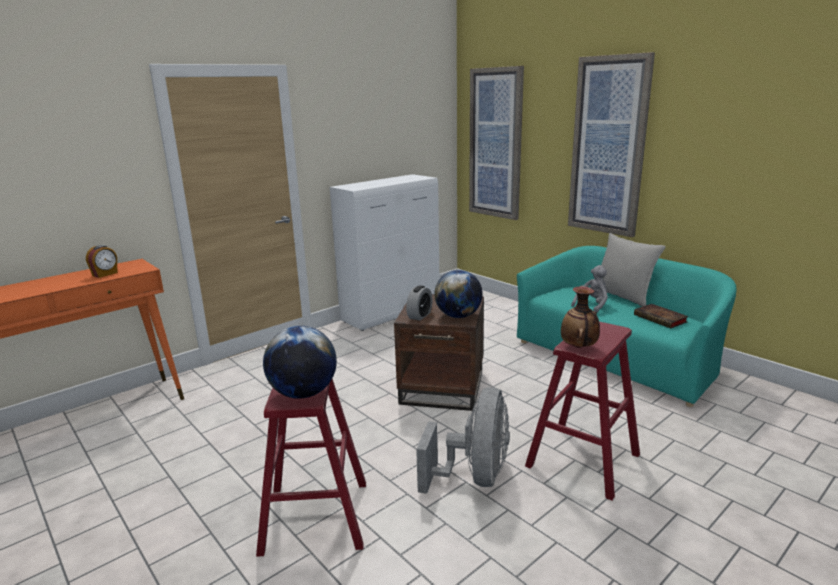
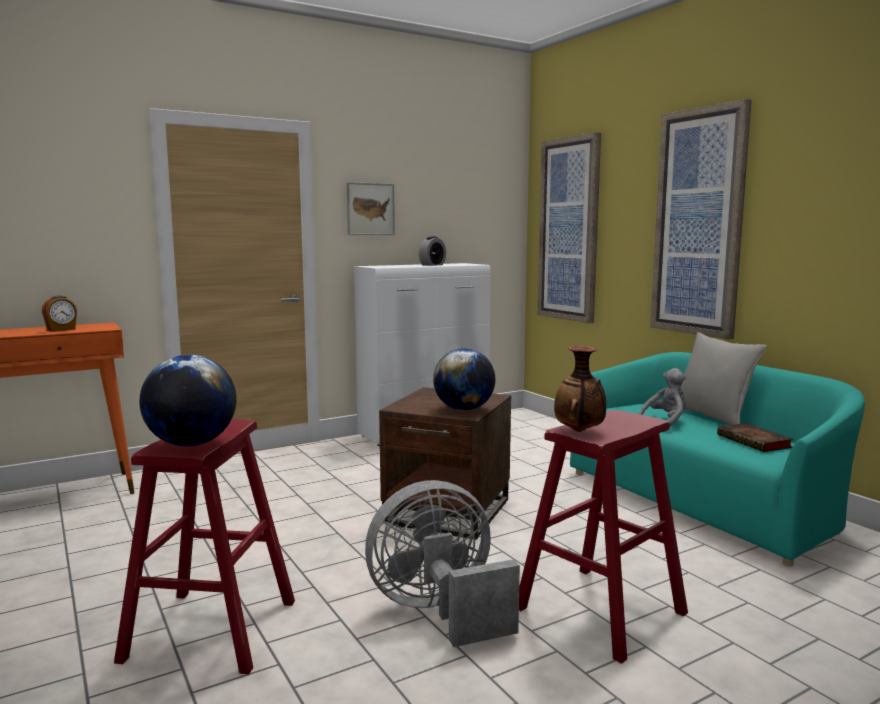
camera: 10 degrees right, 10 degrees down
(339, 137) = (370, 209): none -> picture
(419, 316) = (415, 406): alarm clock -> alarm clock (432, 265)
(474, 476) = (439, 611): grey fan -> grey fan turned 135 degrees counterclockwise

